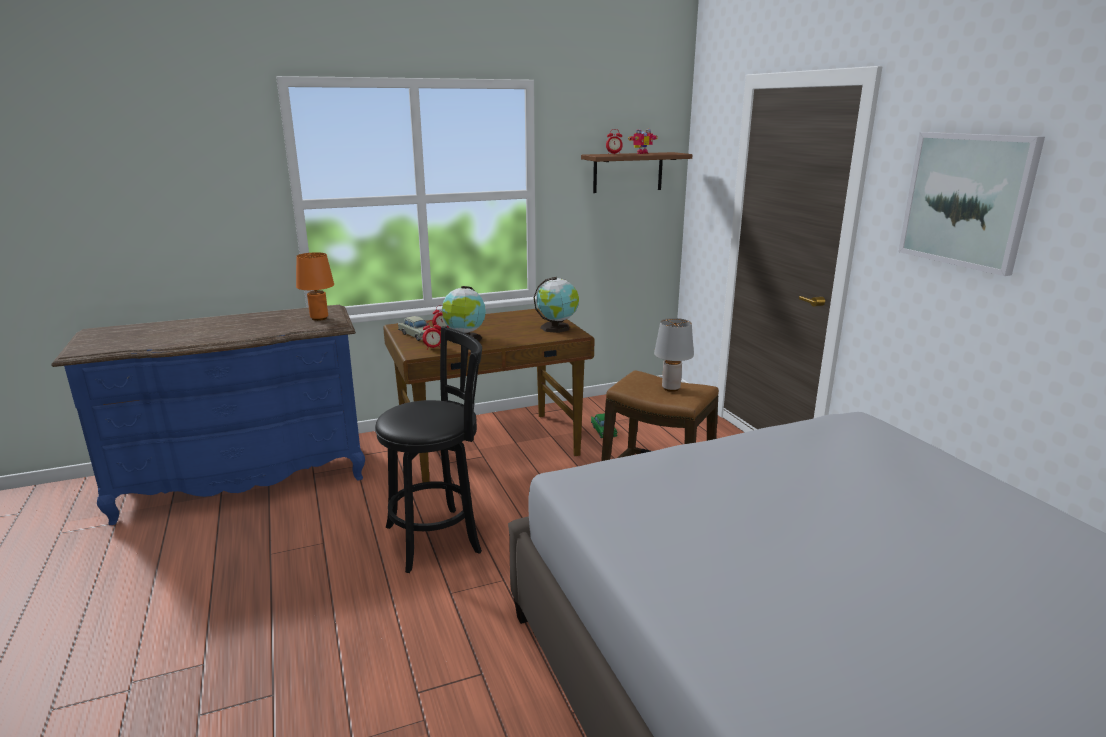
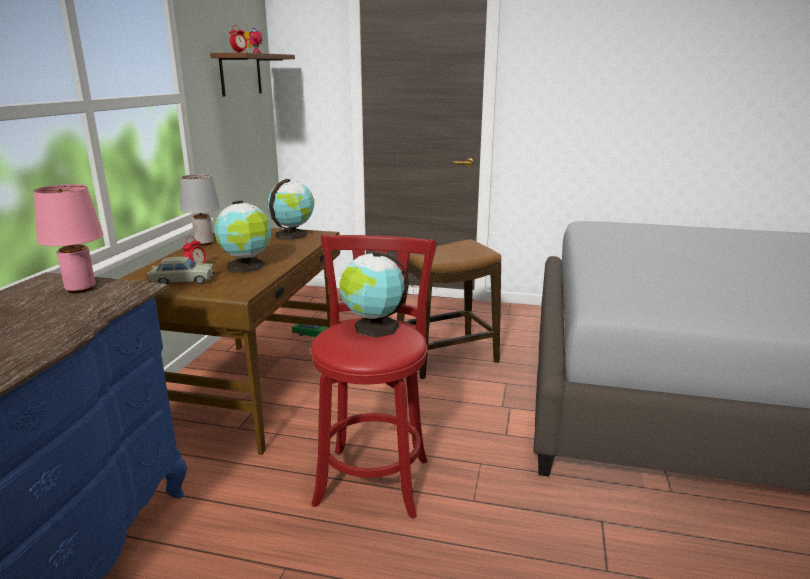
camera: 55 degrees left, 0 degrees up
(320, 318) = (81, 289): orange table lamp -> pink table lamp
(433, 348) = (240, 282): alarm clock -> none
(438, 411) = (373, 327): none -> globe
(438, 538) = (374, 477): black stool -> red stool
(670, 388) = (453, 249): grey table lamp -> grey table lamp (204, 243)
(967, 200) = (590, 66): picture -> none

